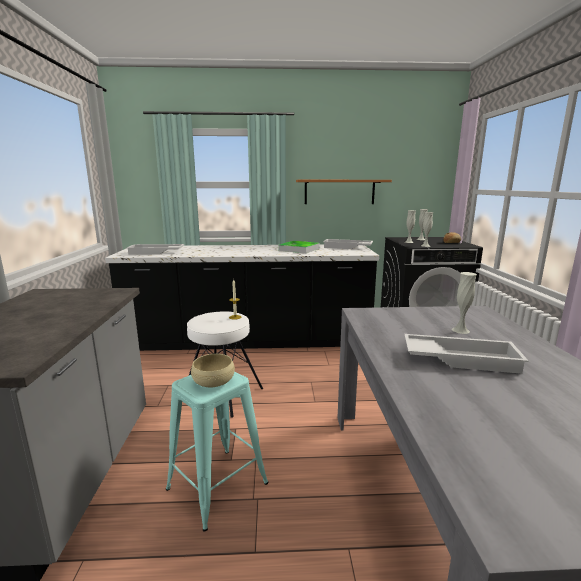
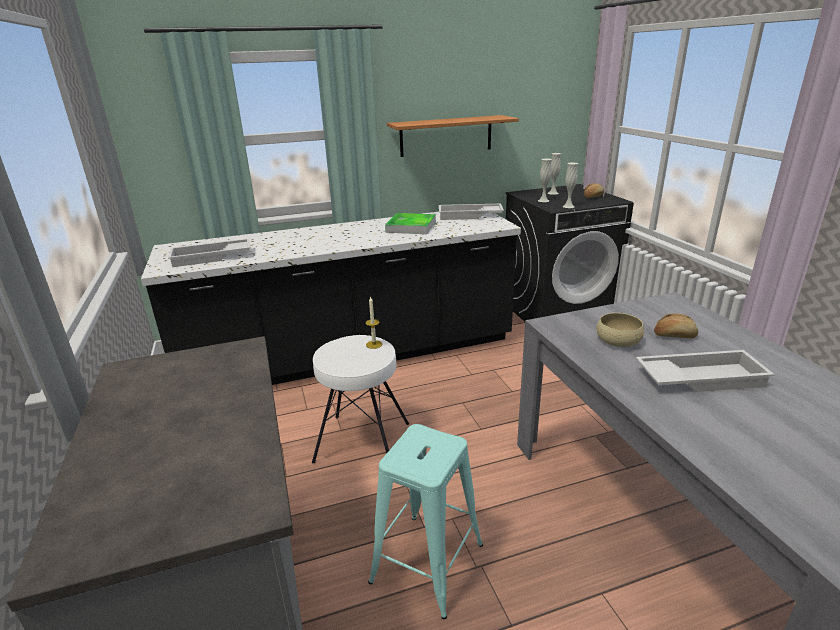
camera: 15 degrees left, 10 degrees up
(213, 381) = (428, 451): beige bowl -> beige bowl (618, 341)
(460, 330) = (674, 335): white vase -> bread

